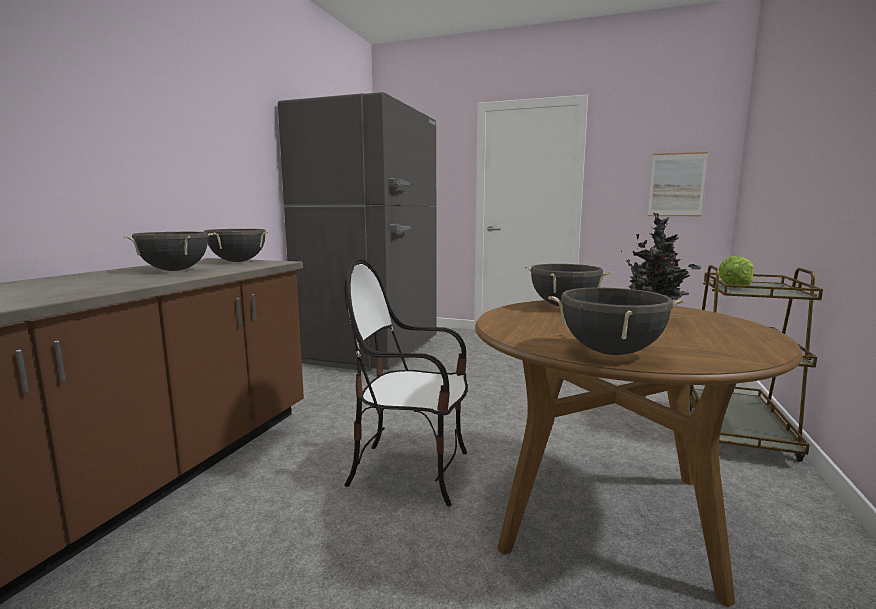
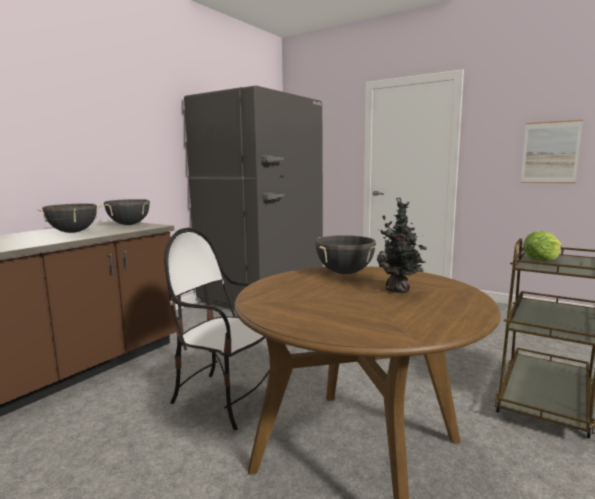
camera: 15 degrees right, 0 degrees up
(610, 352) = (303, 320): black cooking pot -> none

